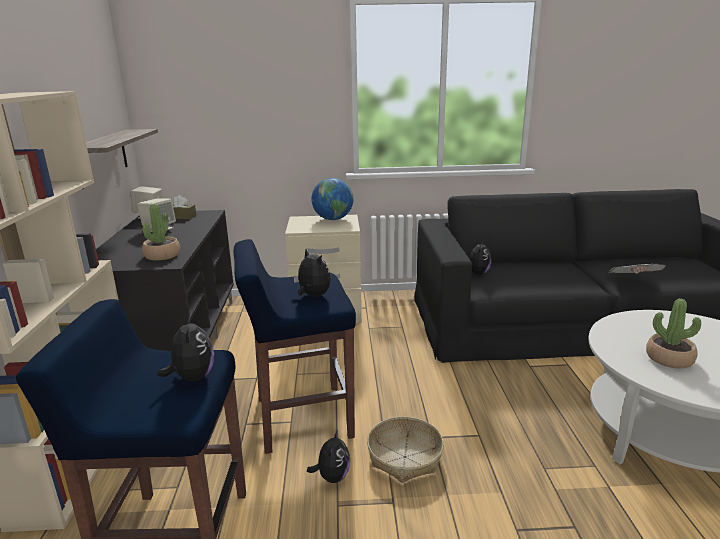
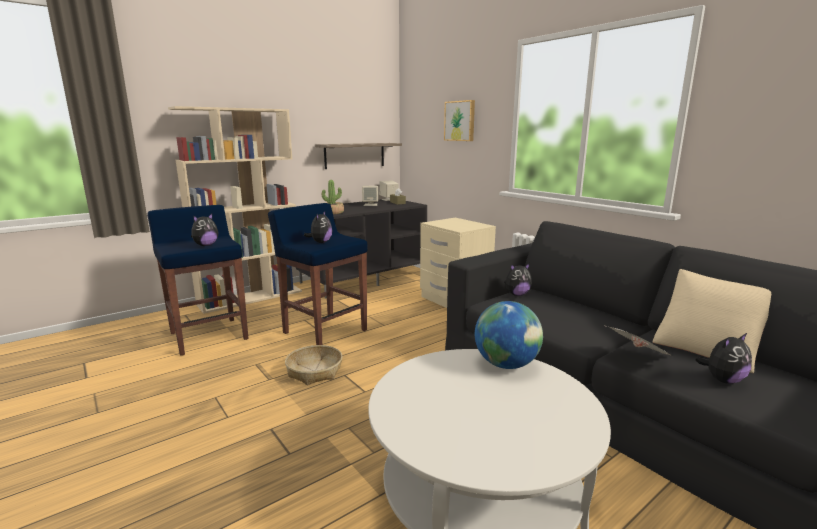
camera: 55 degrees right, 5 degrees down
(263, 93) = (460, 121): none -> picture
(332, 476) = (278, 355): plush toy -> plush toy (722, 380)
(333, 219) = (470, 224): globe -> globe (506, 364)
(629, 260) = (707, 349): none -> beige pillow
(669, 359) = (449, 389): potted plant -> none

